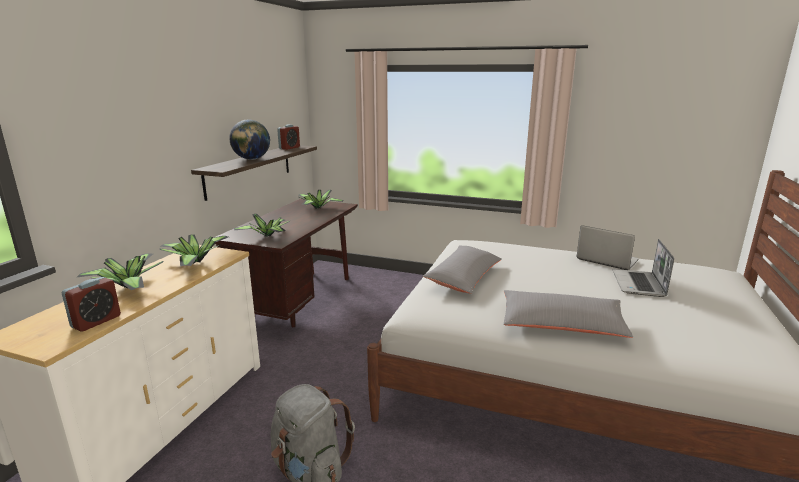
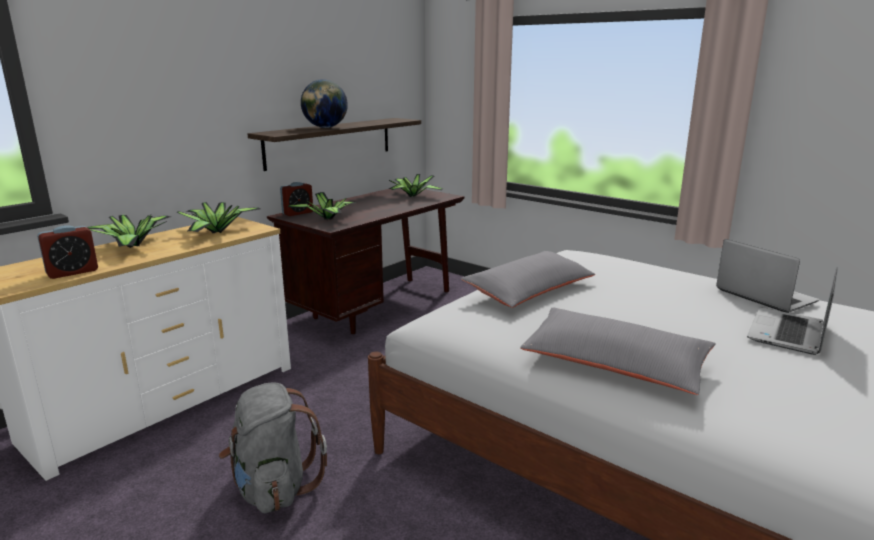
camera: 20 degrees right, 0 degrees up
(289, 148) = (386, 120): alarm clock -> alarm clock (297, 213)

